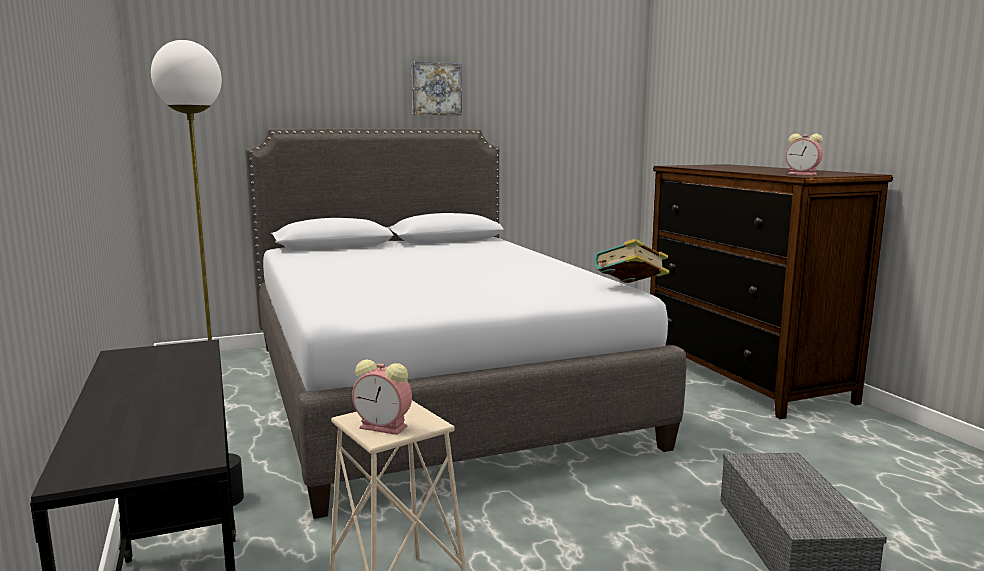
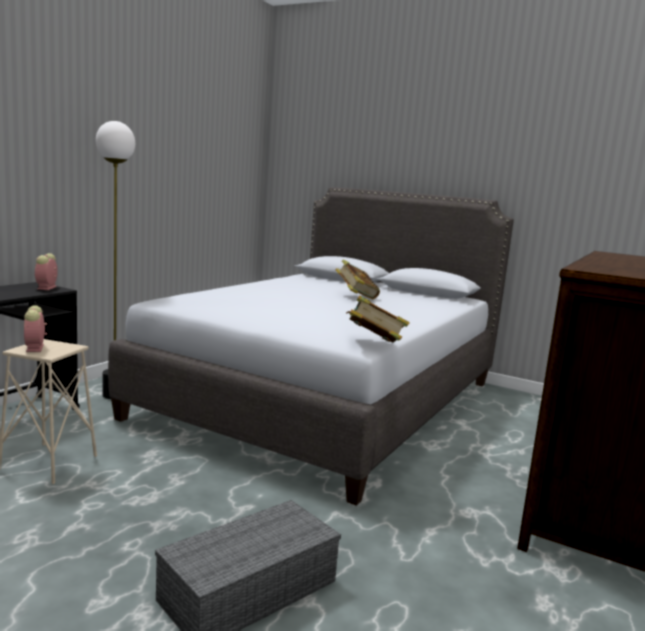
camera: 50 degrees right, 0 degrees up
(430, 258) = (356, 297): none -> book
(436, 89) = (466, 162): picture -> none
(803, 174) = (606, 269): alarm clock -> alarm clock (46, 288)

